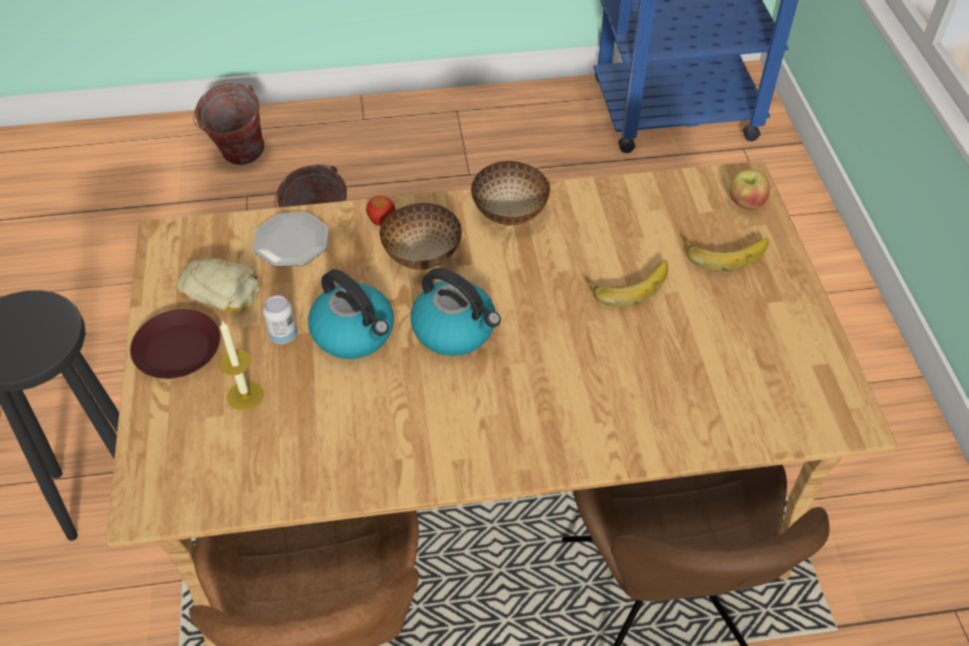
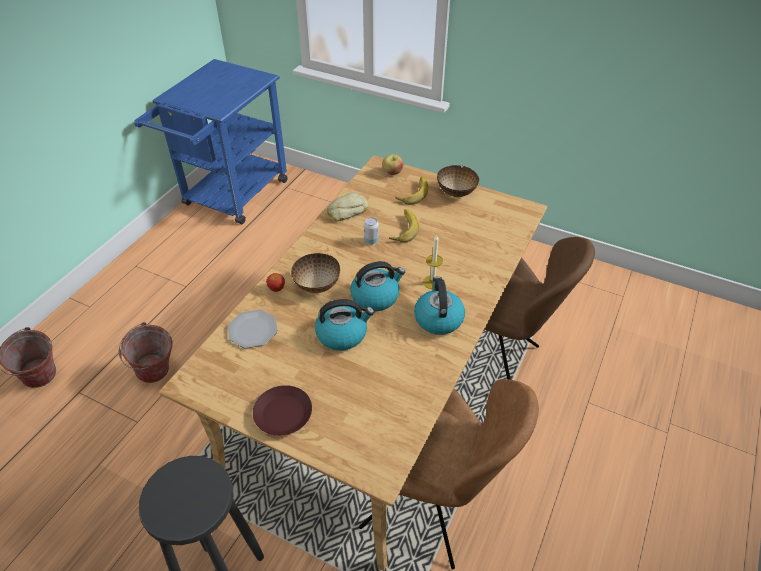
camera: 55 degrees left, 5 degrees down
(221, 289) = (256, 375): bread -> bread (346, 210)
(245, 395) = (343, 397): candle -> candle (432, 282)
(283, 335) = (316, 363): can -> can (371, 240)
(473, 425) = (438, 318): none -> kettle
(509, 214) = (322, 243): bowl -> bowl (456, 193)

